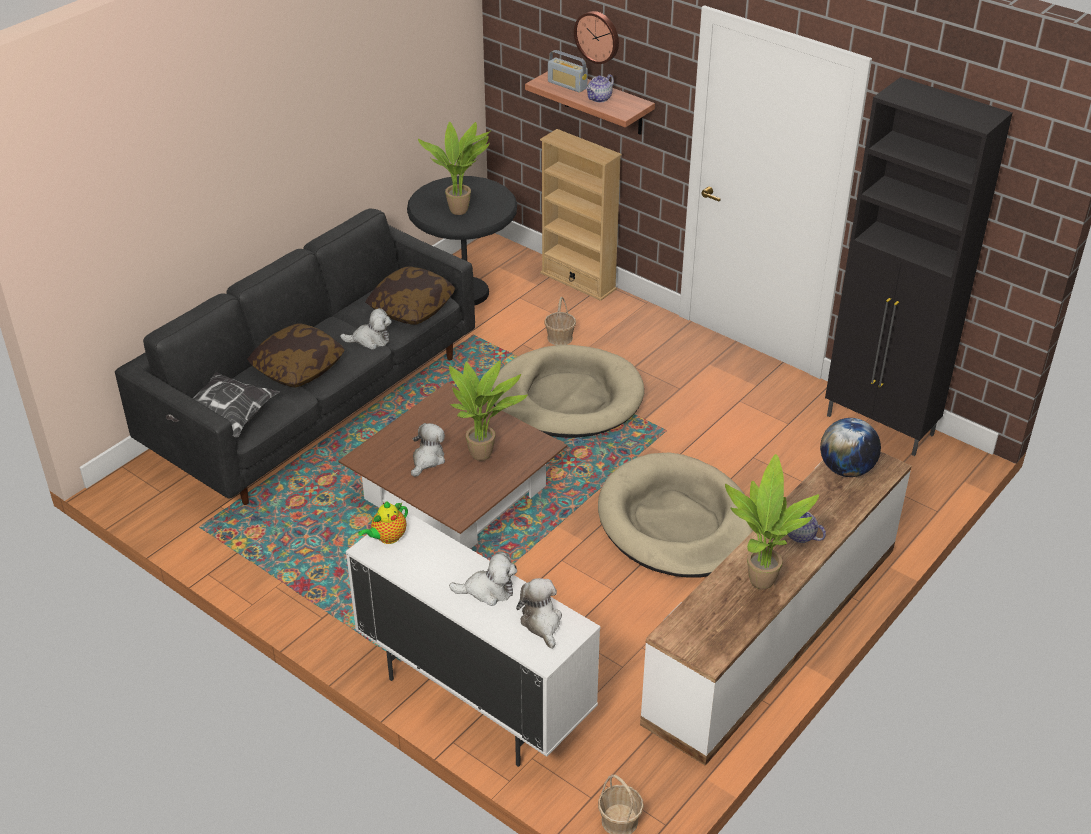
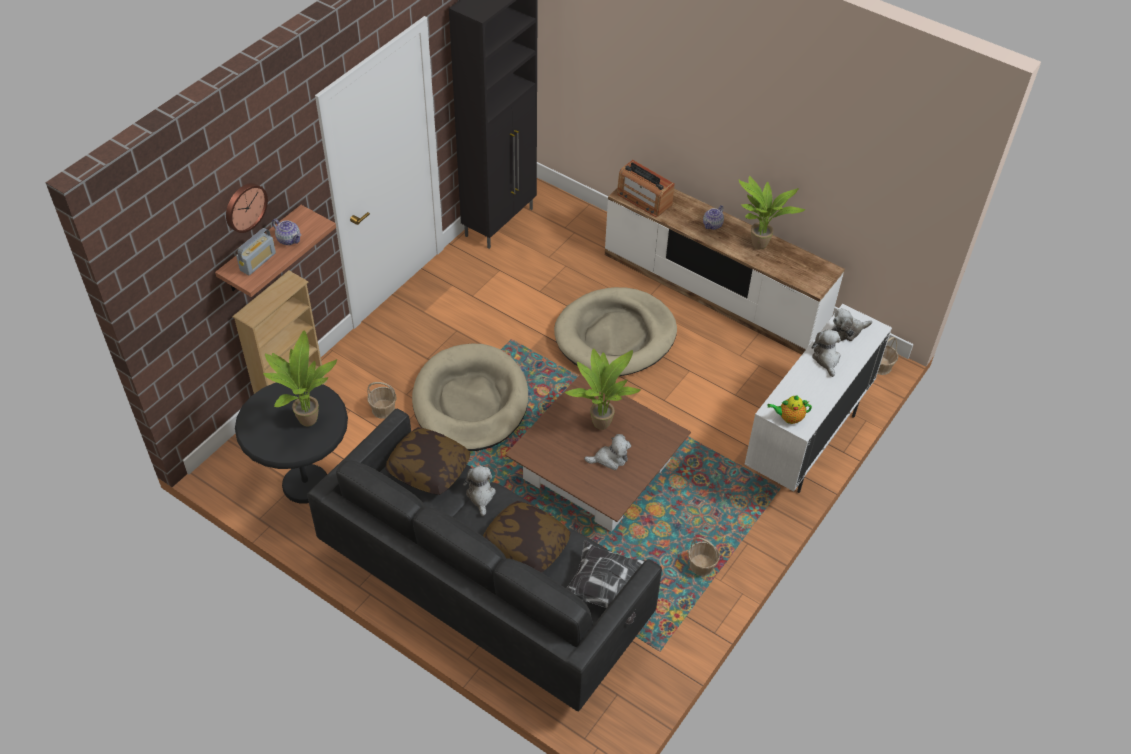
camera: 95 degrees left, 10 degrees up
(299, 572) = (702, 566): none -> basket
(387, 538) = (788, 418): teapot -> teapot turned 135 degrees clockwise
(427, 459) = (610, 459): plush toy -> plush toy turned 150 degrees clockwise
(846, 469) = (644, 199): globe -> radio

